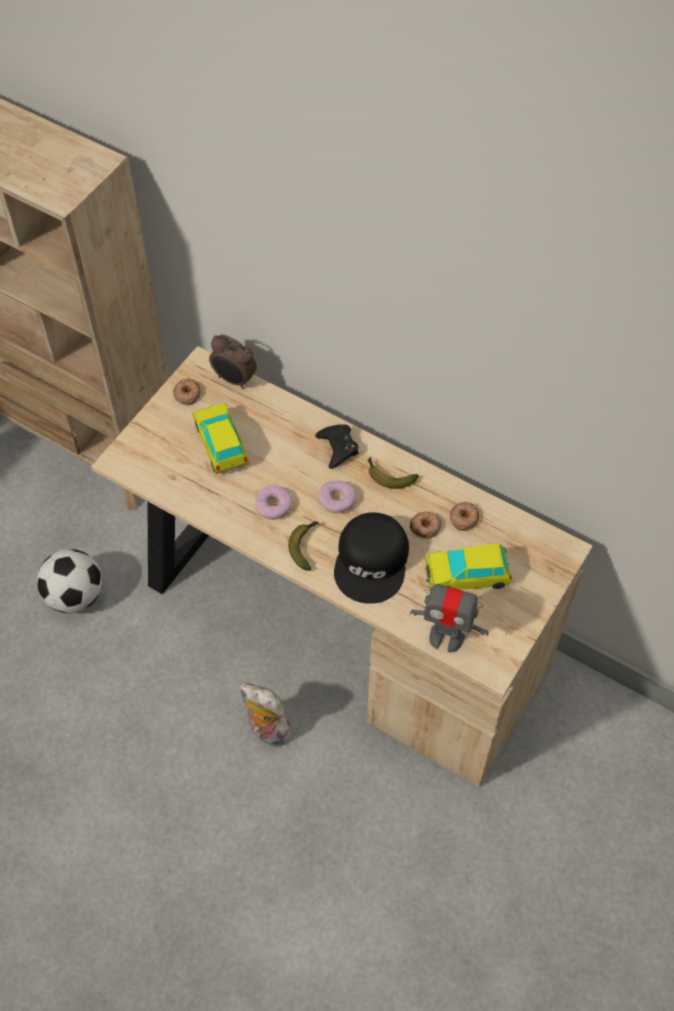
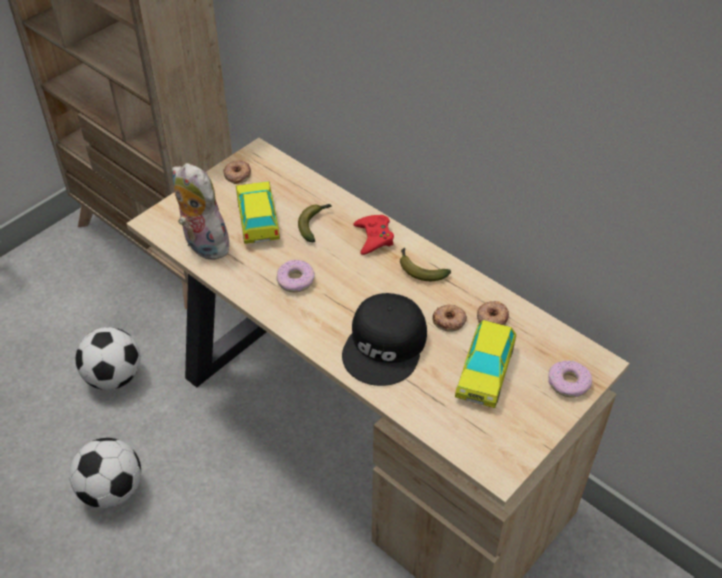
camera: 10 degrees right, 10 degrees down
(106, 713) = (112, 490): none -> football
(234, 380) = (286, 168): alarm clock -> none
(266, 731) = (266, 533): plush toy -> plush toy (203, 245)
(305, 546) = (318, 321): banana -> banana (314, 224)
(337, 500) = (362, 284): donut -> donut (568, 383)
(338, 448) = (374, 237): black game controller -> red game controller
(446, 637) = (451, 432): toy robot -> none
(466, 575) = (485, 372): toy car -> toy car turned 75 degrees counterclockwise

